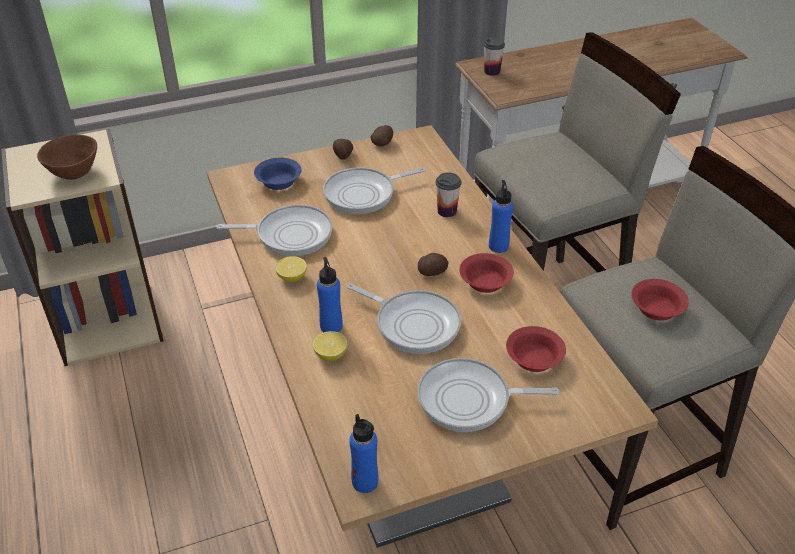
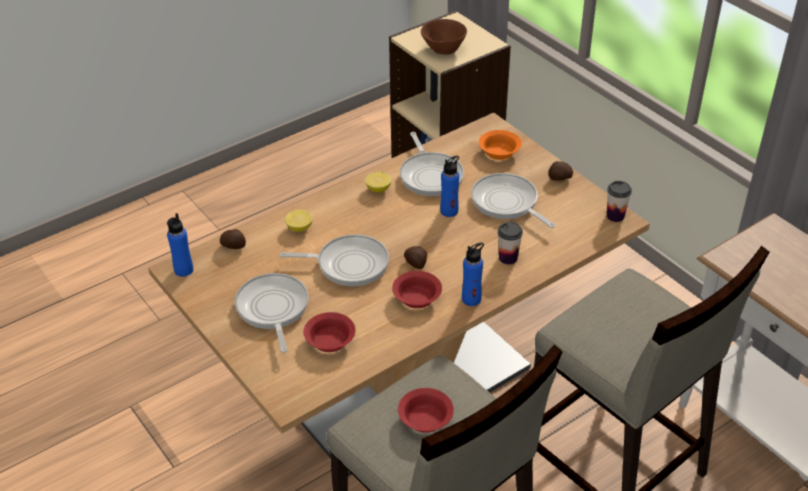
camera: 75 degrees right, 0 degrees up
(279, 181) = (500, 152): blue bowl -> orange bowl
(331, 326) = (330, 221): blue bottle -> blue bottle (449, 211)
(383, 143) = (595, 198): potato -> potato (234, 246)
(413, 324) = (348, 264): frying pan -> frying pan turned 105 degrees counterclockwise
(492, 71) = (770, 242): cup -> cup (615, 216)

